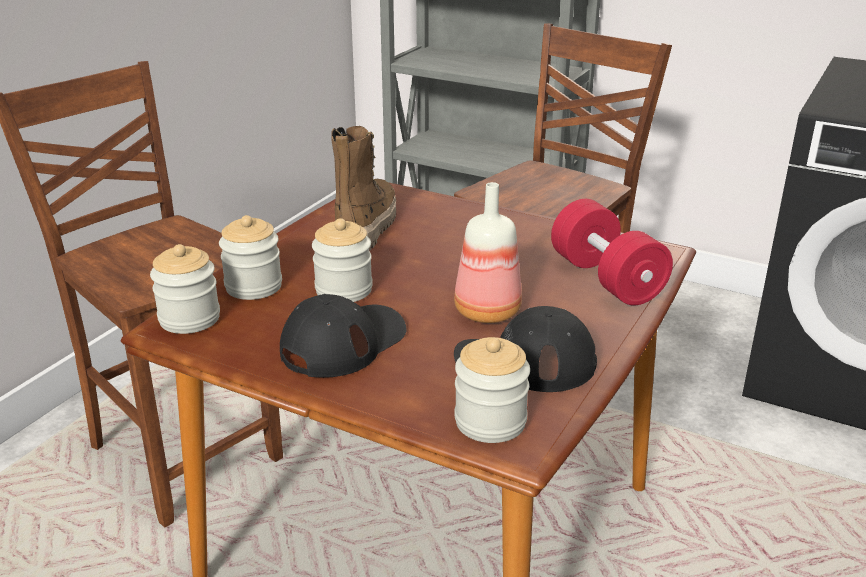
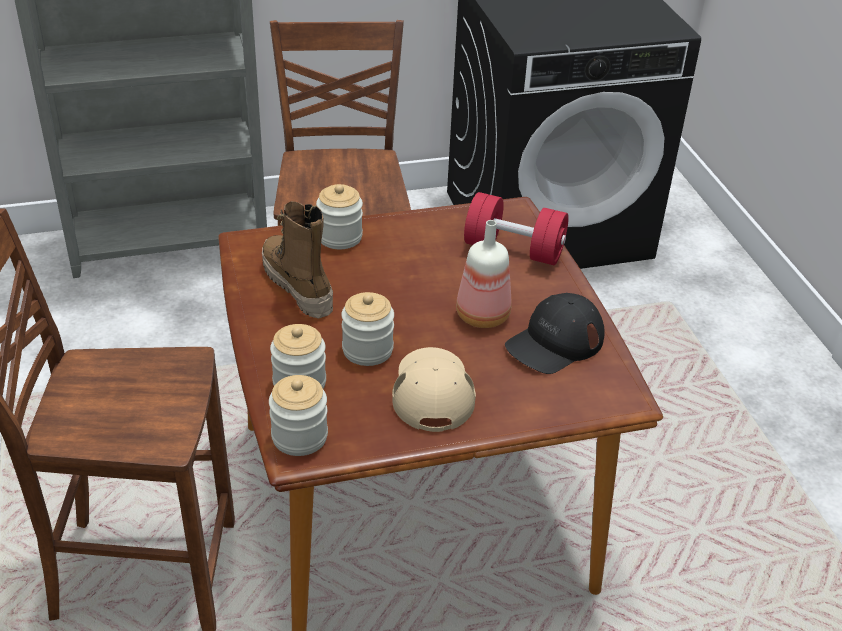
camera: 45 degrees left, 10 degrees up
(343, 342) = (432, 391): black cap -> beige cap
(490, 422) = (592, 394): jar -> jar (340, 237)

